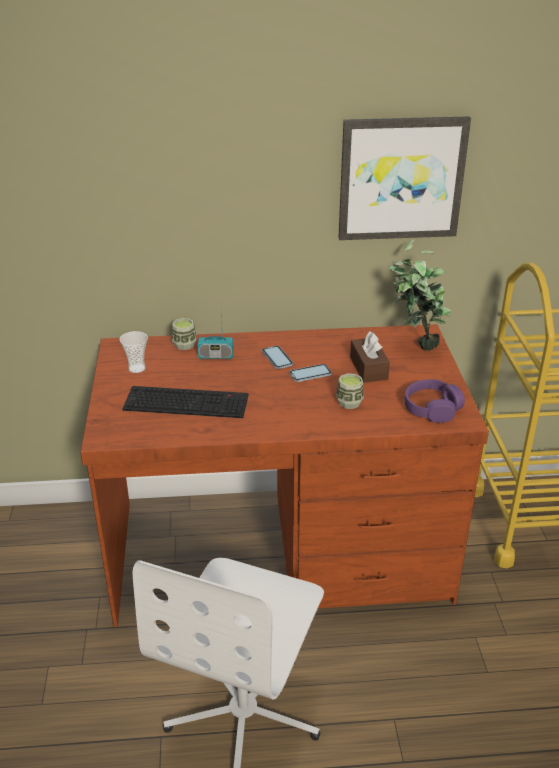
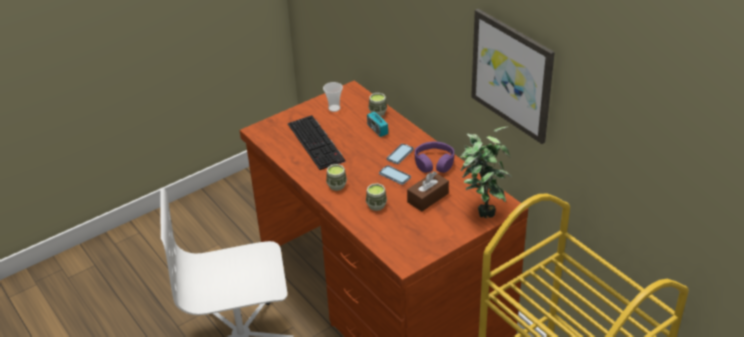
camera: 60 degrees right, 5 degrees up
(285, 416) = (336, 185): none -> cup
(432, 408) = (404, 244): purple headphones -> purple headphones (434, 163)

